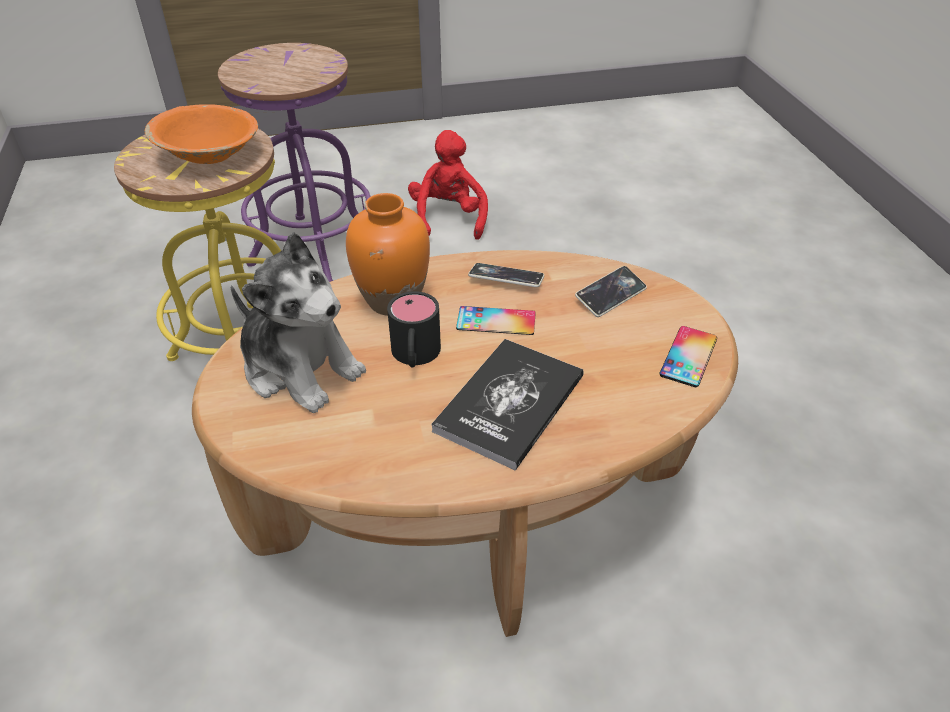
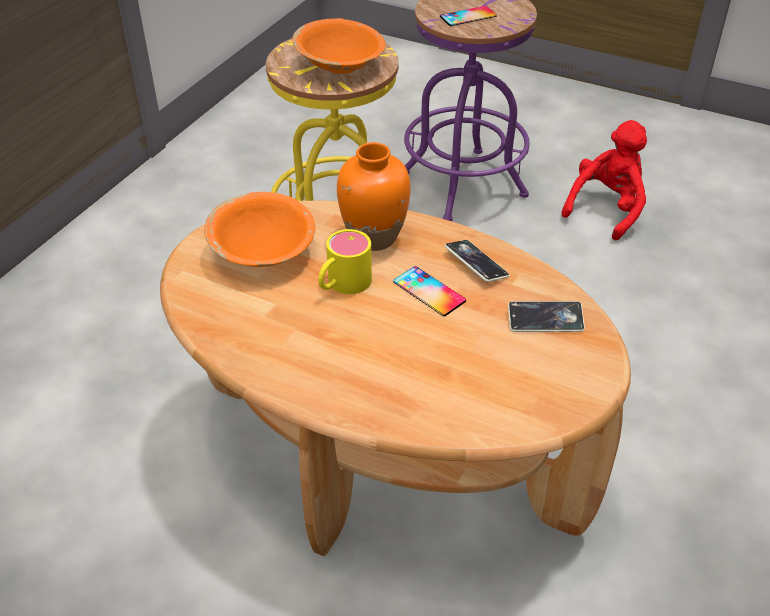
camera: 40 degrees right, 0 degrees up
(300, 368) = (263, 252): plush toy -> orange bowl
(415, 356) = (342, 285): black mug -> yellow mug
(510, 403) = (367, 354): book -> none
(688, 356) = (547, 402): phone -> phone (468, 16)

